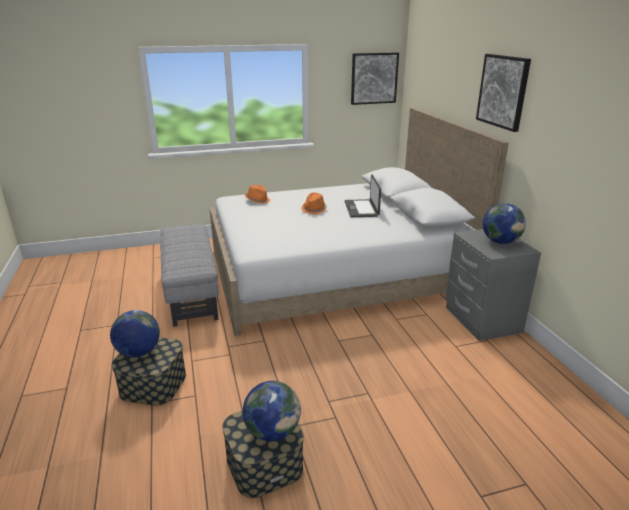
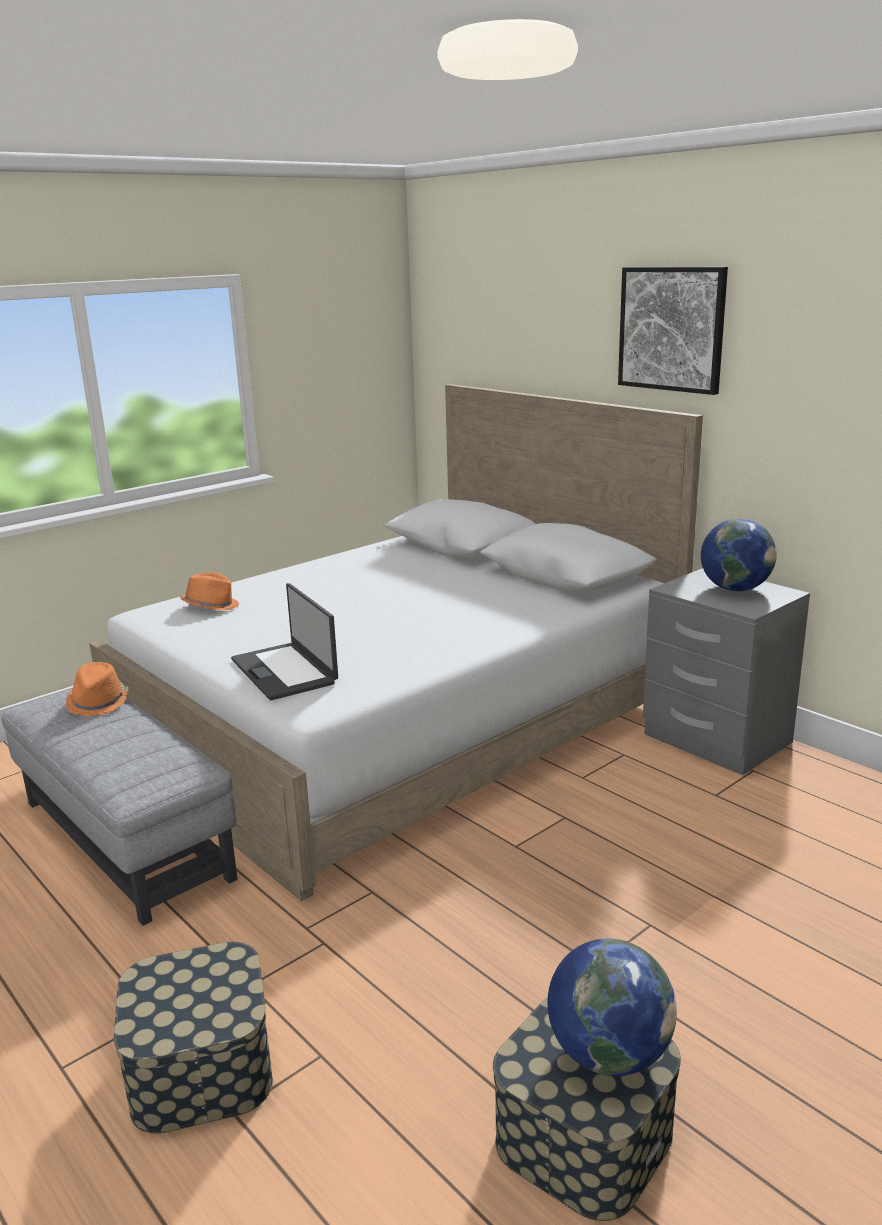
camera: 25 degrees left, 5 degrees down
(138, 352) = (163, 999): globe -> none
(314, 209) = (347, 601): orange hat -> orange hat (98, 702)
(362, 208) = (435, 583): laptop -> laptop (285, 671)
(374, 78) = (363, 336): picture -> none

